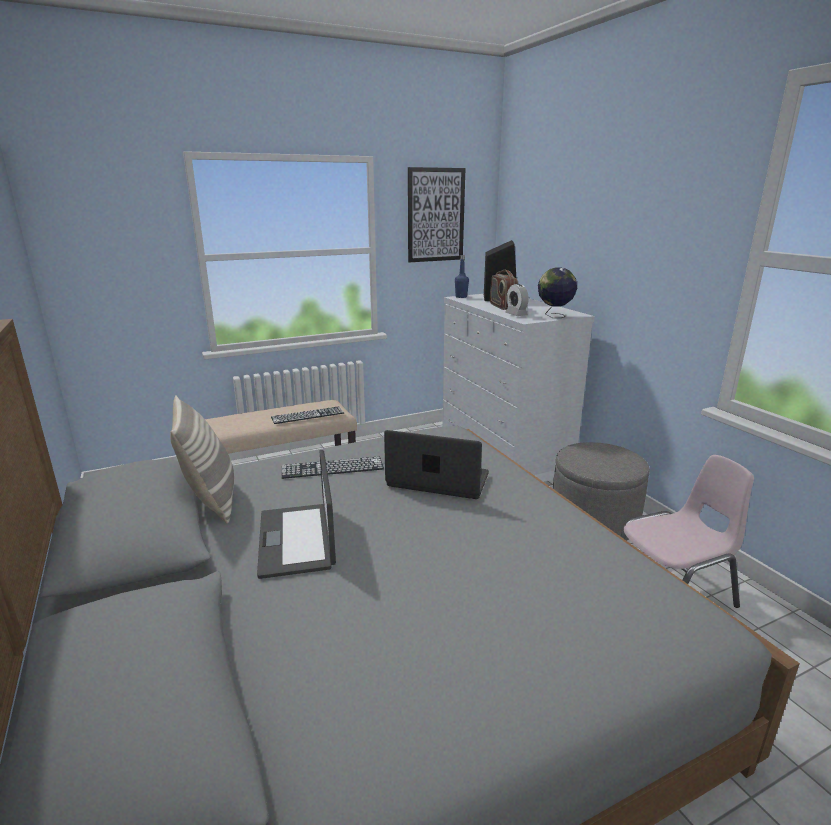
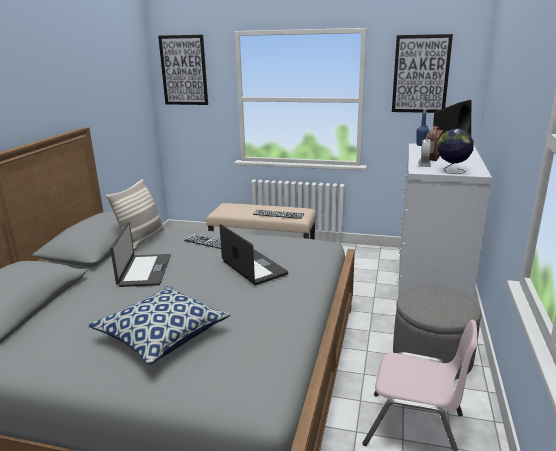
camera: 40 degrees right, 0 degrees up
(91, 215) = (184, 70): none -> picture
(298, 539) = (144, 270): laptop -> laptop turned 150 degrees clockwise
(491, 611) = (162, 335): none -> pillow

